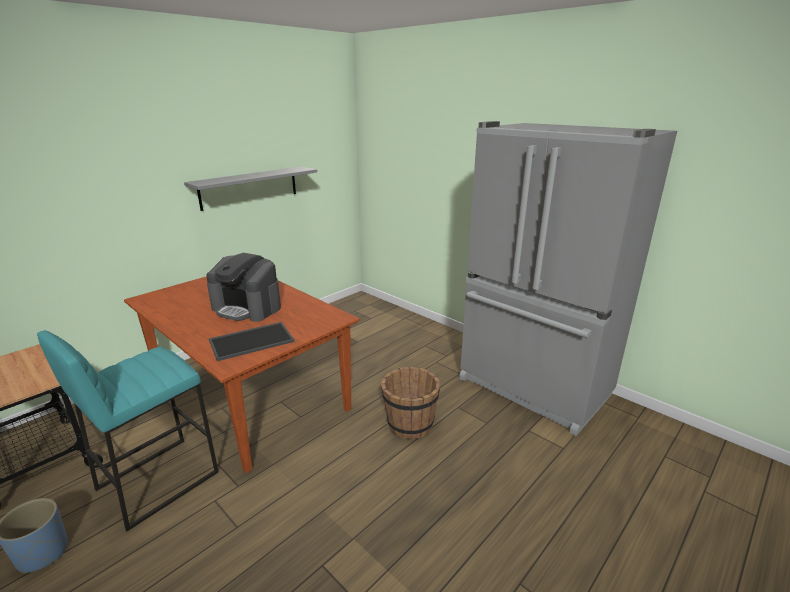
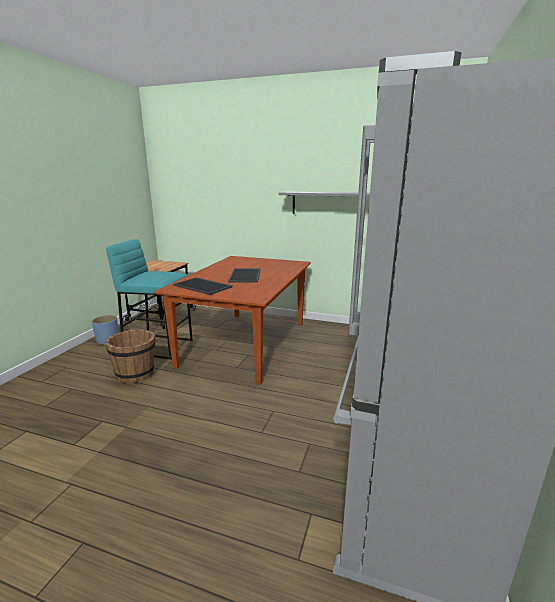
camera: 65 degrees right, 5 degrees down
(247, 308) = (246, 276): coffee machine -> tray
(409, 424) = (261, 419): brown bucket -> brown bucket (135, 374)

